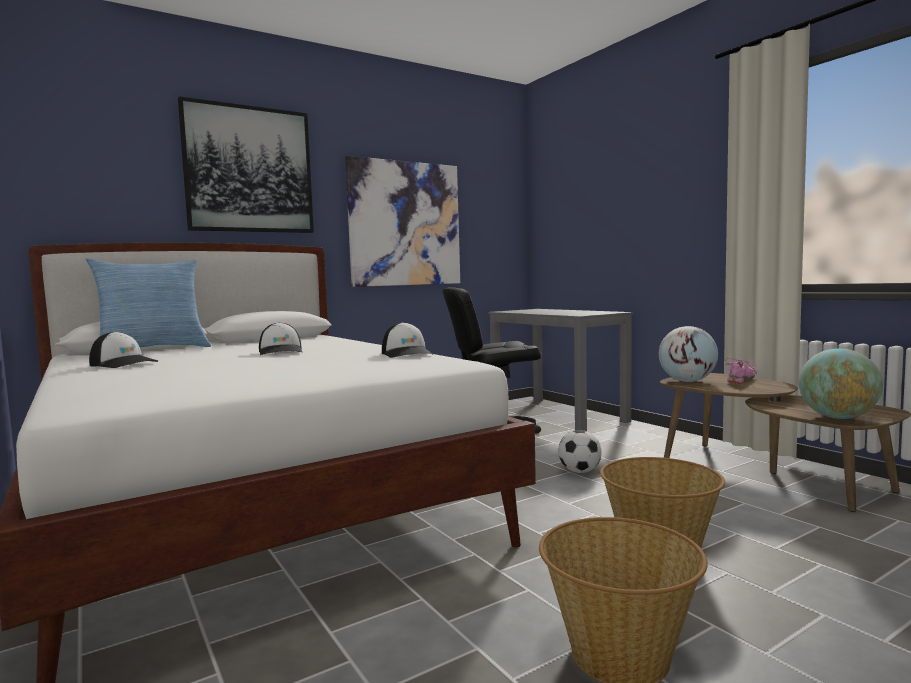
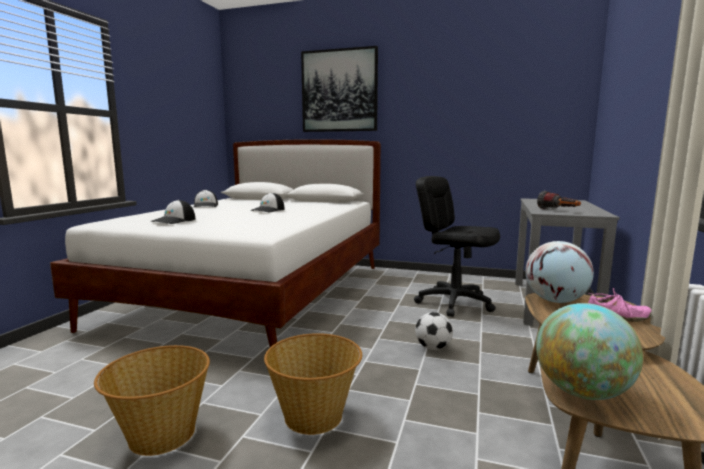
camera: 50 degrees right, 5 degrees up
(153, 350) = (257, 200): pillow -> none
(405, 224) = (452, 121): picture -> none
(407, 354) = (288, 223): cap -> cap (174, 221)
(580, 313) = (558, 211): none -> flashlight

